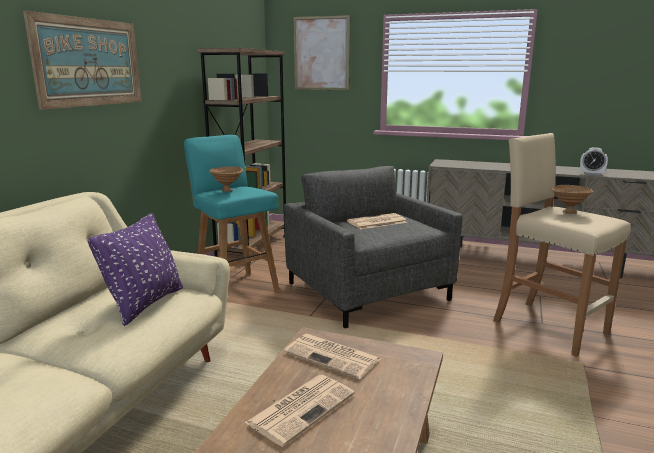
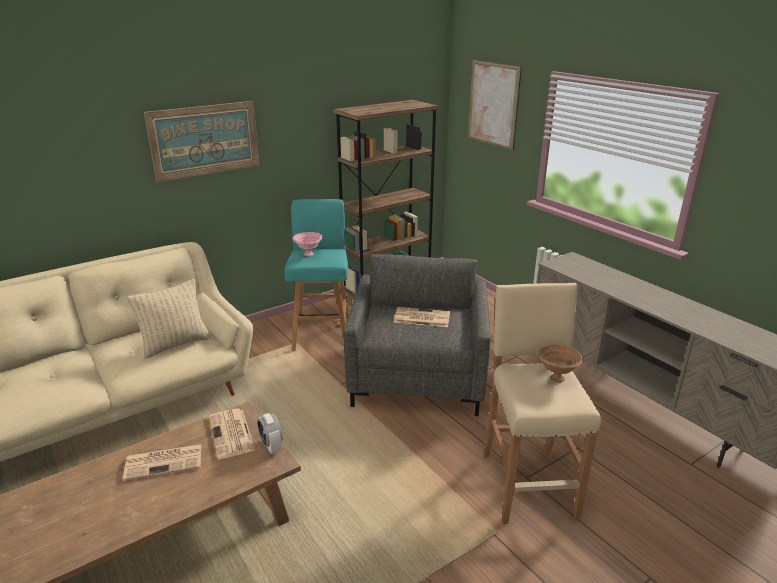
camera: 35 degrees right, 10 degrees up
(145, 304) = (175, 344): purple pillow -> beige pillow
(227, 190) = (309, 254): brown bowl -> pink bowl
(591, 174) = (703, 331): alarm clock -> alarm clock (271, 446)

